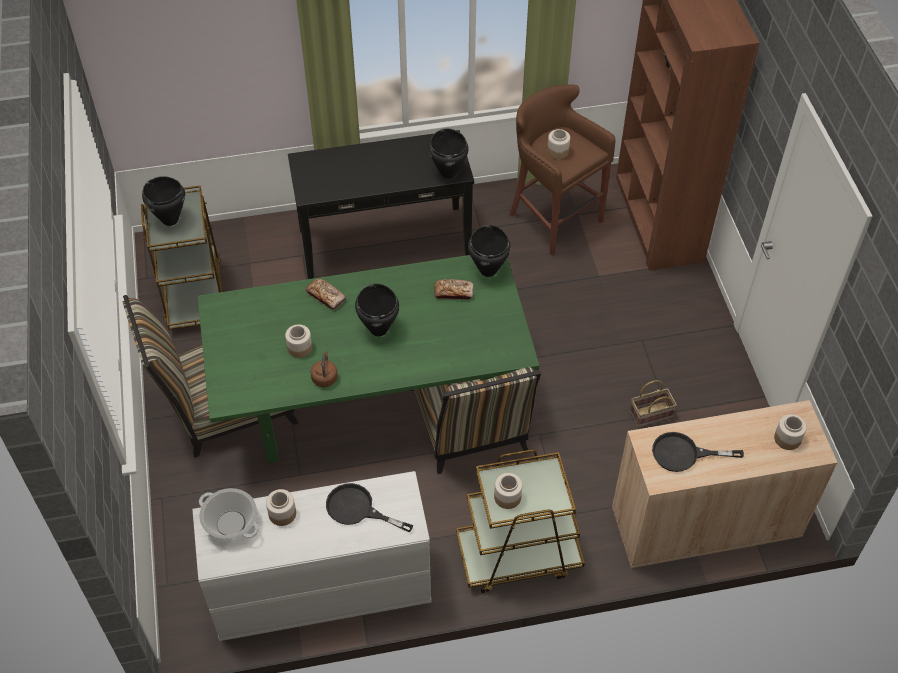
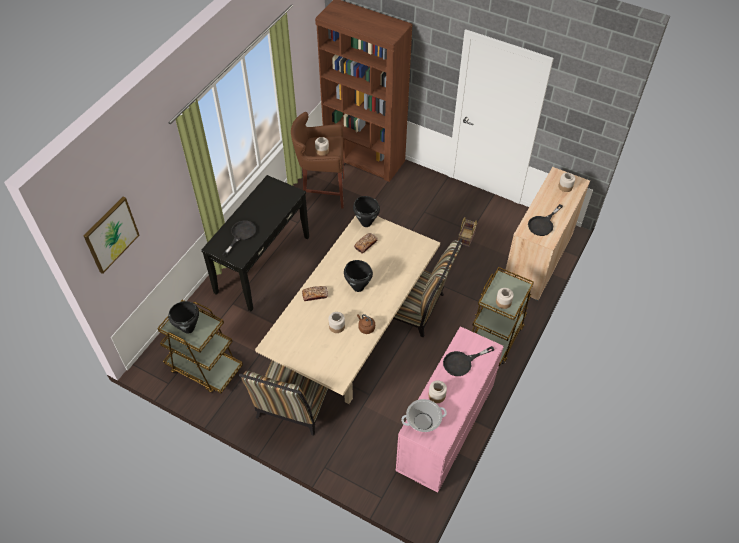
camera: 50 degrees left, 0 degrees up
(145, 41) = (111, 234): none -> picture
(320, 590) = (445, 429): white dresser -> pink dresser
(344, 171) = (241, 235): none -> black frying pan
(369, 399) = (353, 335): green dining table -> beige dining table
(448, 172) = (290, 197): black cooking pot -> none

